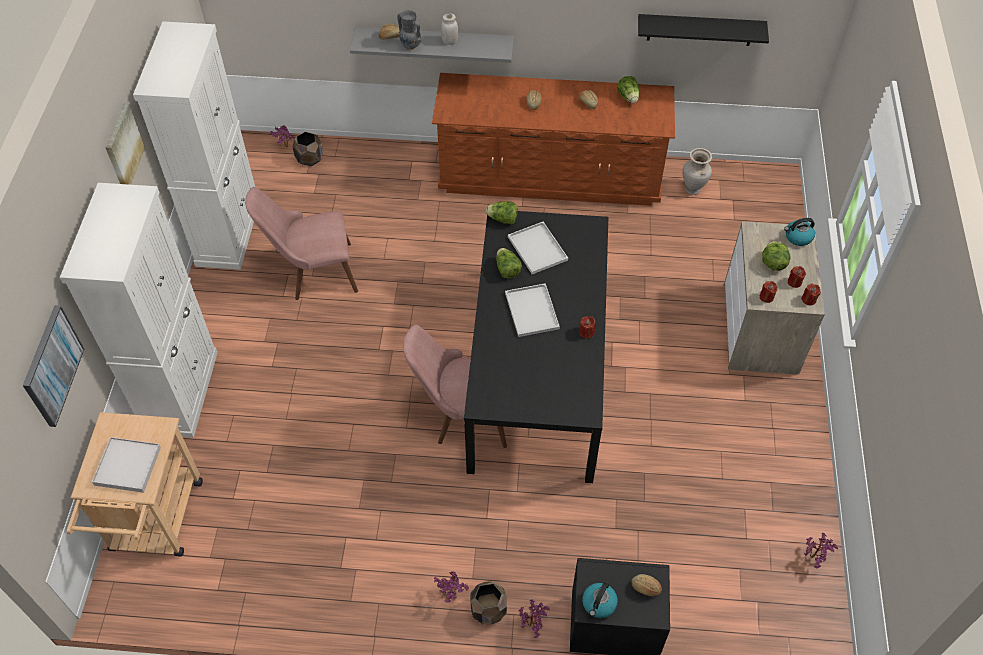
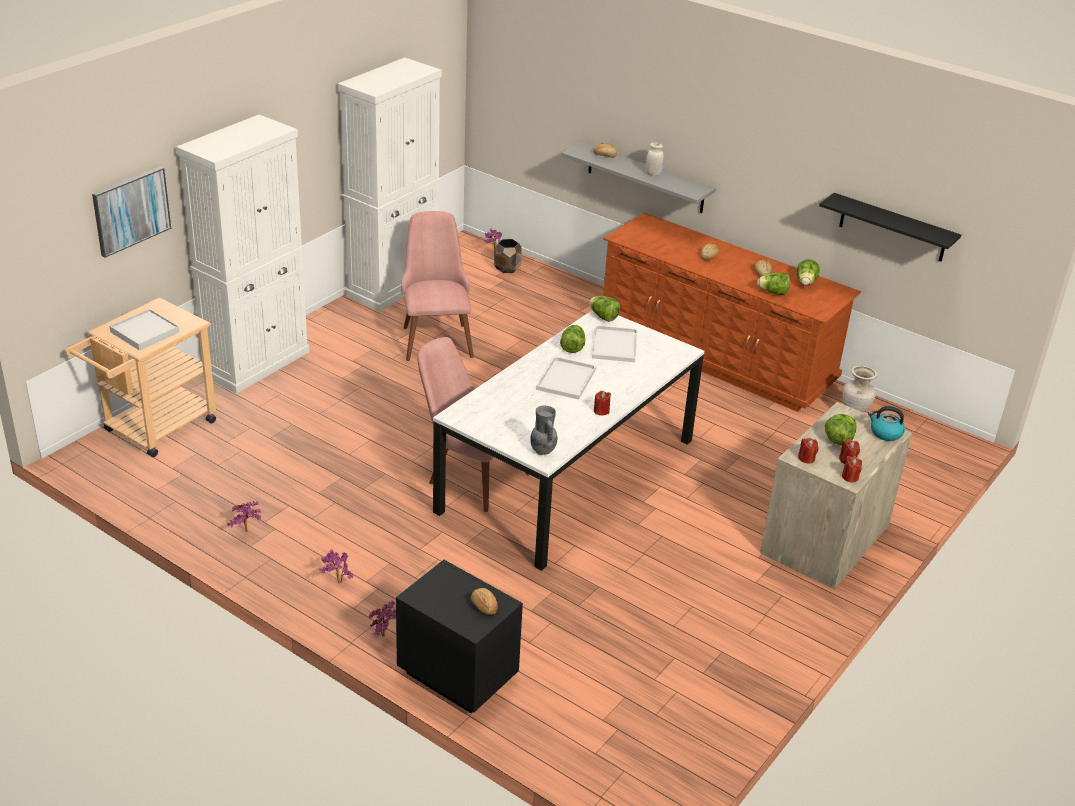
camera: 30 degrees right, 20 degrees down
(123, 147) = (305, 117): picture -> none
(312, 273) = (435, 336): pink chair -> pink chair turned 60 degrees clockwise
(410, 46) = (616, 165): grey vase -> grey vase (543, 451)
(488, 610) = (358, 608): brown planter -> none
(536, 370) = (568, 474): black dining table -> white dining table
(599, 604) = (429, 596): kettle -> none
(613, 122) = (773, 293): none -> lettuce
(814, 558) = (711, 727): potted plant -> potted plant (247, 533)

